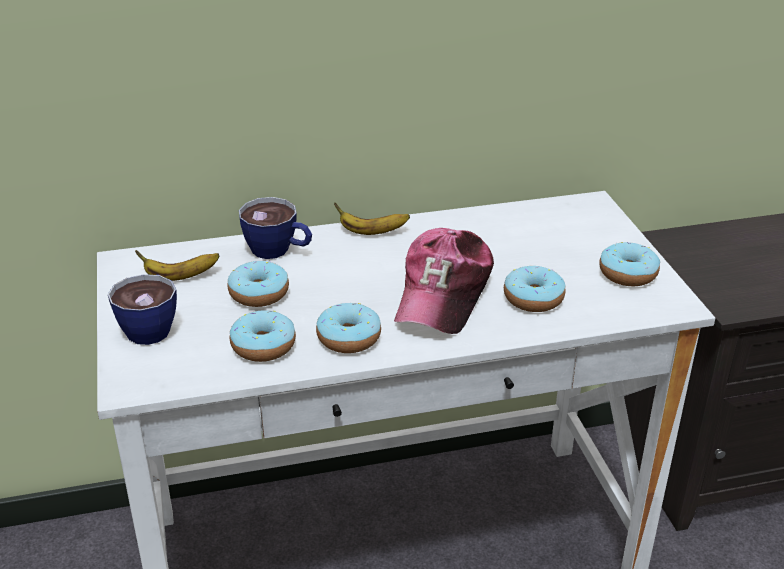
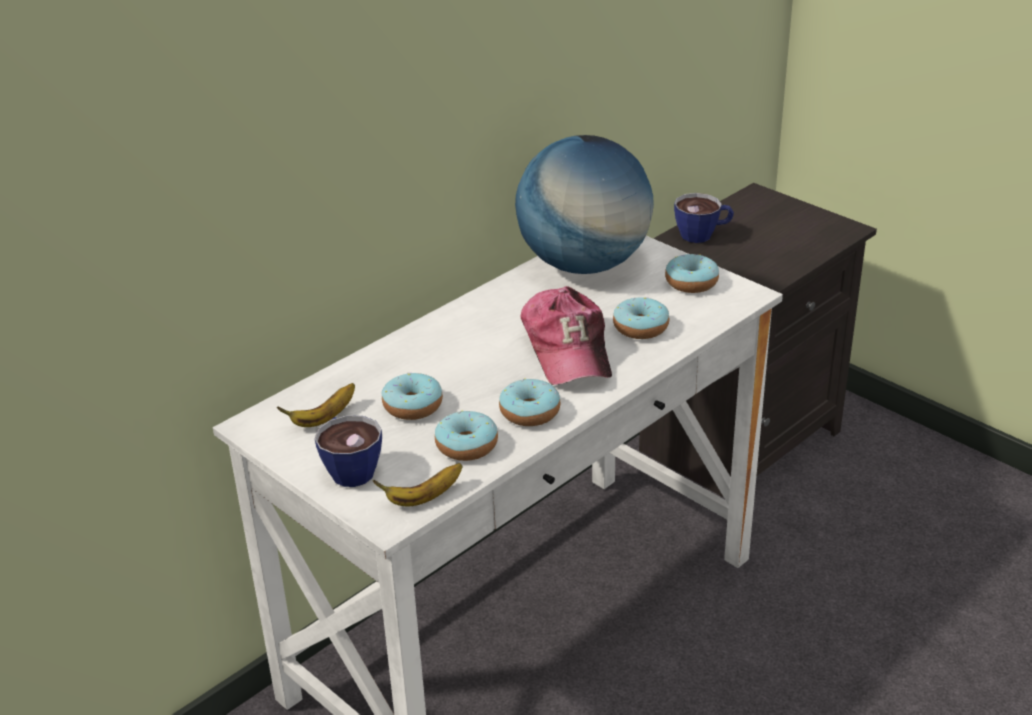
camera: 30 degrees left, 0 degrees up
(278, 251) = (388, 364): cup -> cup (703, 235)
(371, 232) = (452, 320): banana -> banana (423, 498)
(539, 223) = (584, 264): none -> globe

